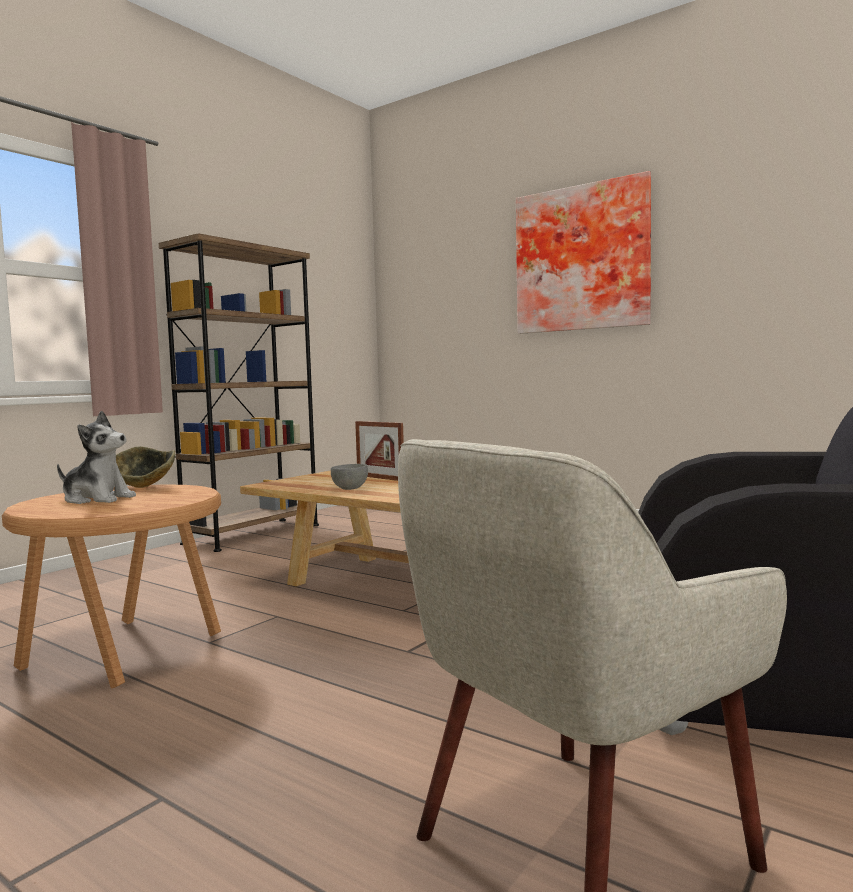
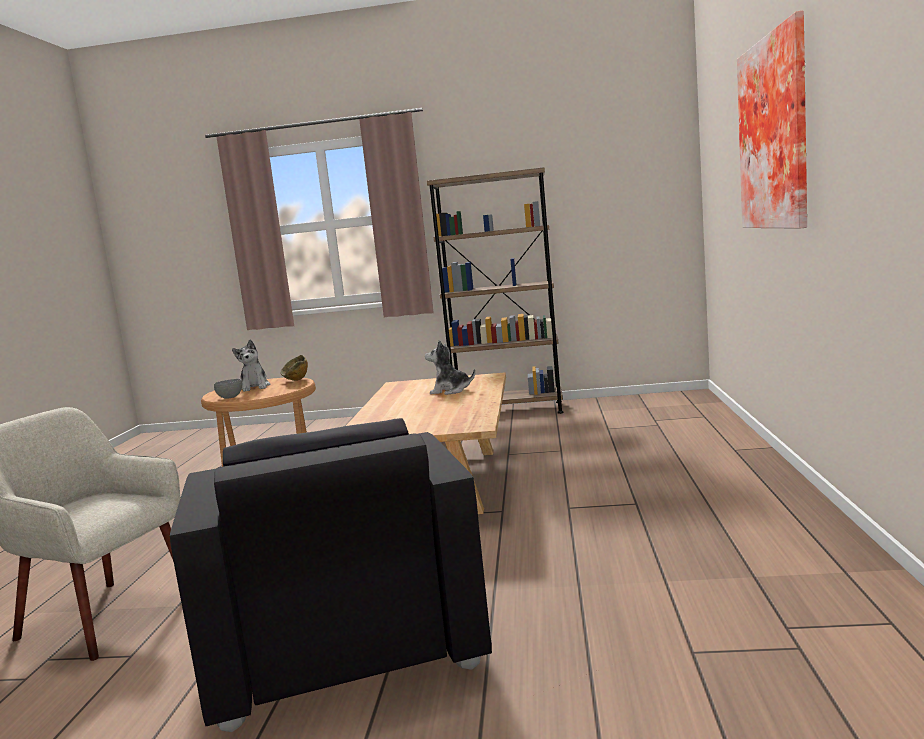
camera: 60 degrees right, 5 degrees up
(350, 489) = (395, 399): grey bowl -> grey bowl (230, 397)
(380, 478) = (450, 391): picture frame -> plush toy

